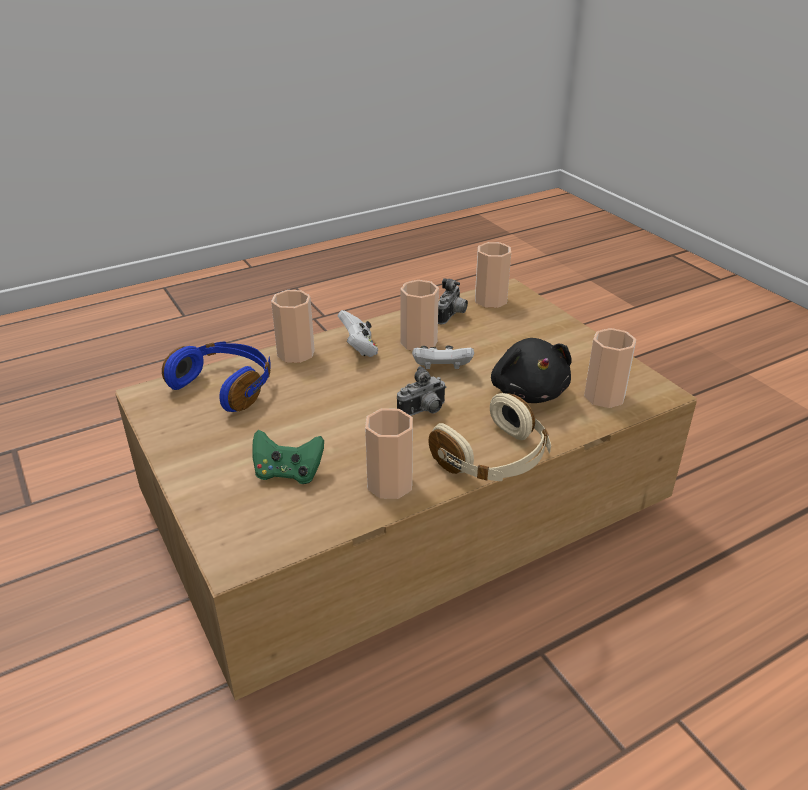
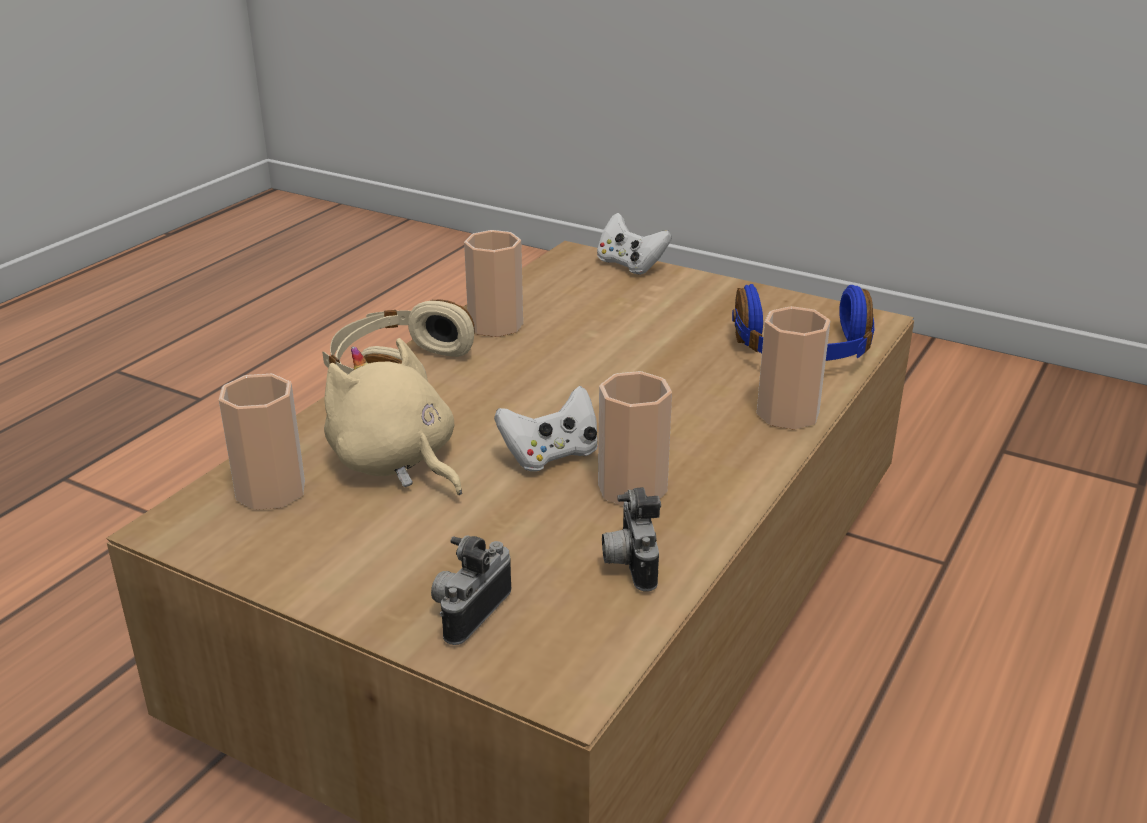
camera: 150 degrees right, 5 degrees down
(288, 473) = (608, 306): green game controller -> none
(359, 348) = (710, 449): white game controller -> white game controller (630, 265)
(424, 412) = (524, 395): camera -> camera (468, 612)
(490, 300) = (587, 635): cup -> none
(528, 391) = (396, 463): black plush toy -> beige plush toy

